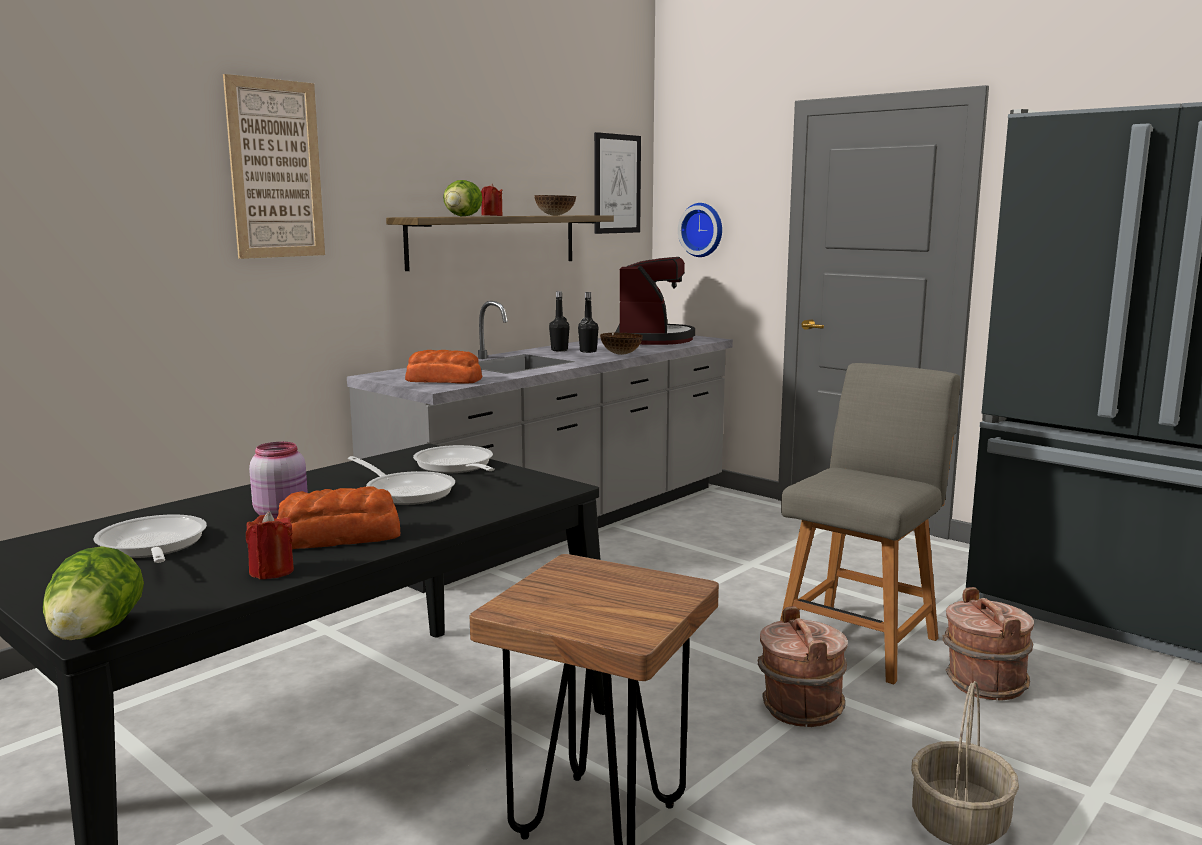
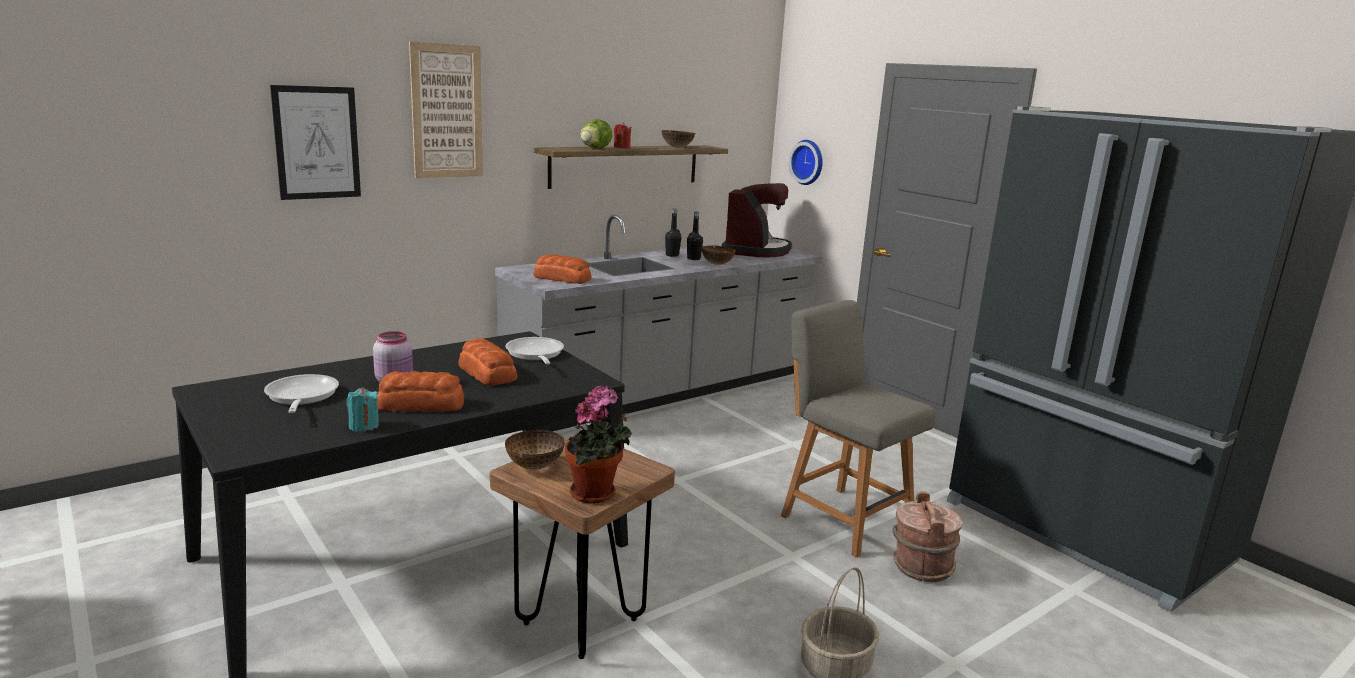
camera: 10 degrees right, 5 degrees up
(94, 634) = (237, 457): lettuce -> none
(271, 571) = (364, 426): red candle -> turquoise candle
(406, 492) = (487, 372): frying pan -> bread
(528, 600) = (534, 466): none -> bowl
(617, 184) = (740, 119): picture -> picture (317, 143)
(639, 625) = (596, 495): none -> potted plant
(800, 708) = (766, 564): brown bucket -> none
(860, 640) = (843, 519): grey chair -> grey chair turned 90 degrees counterclockwise

